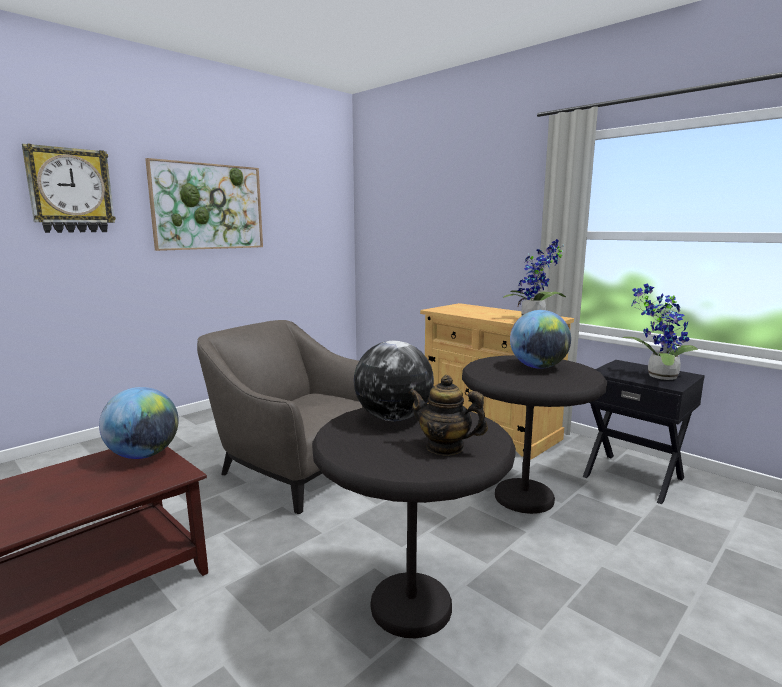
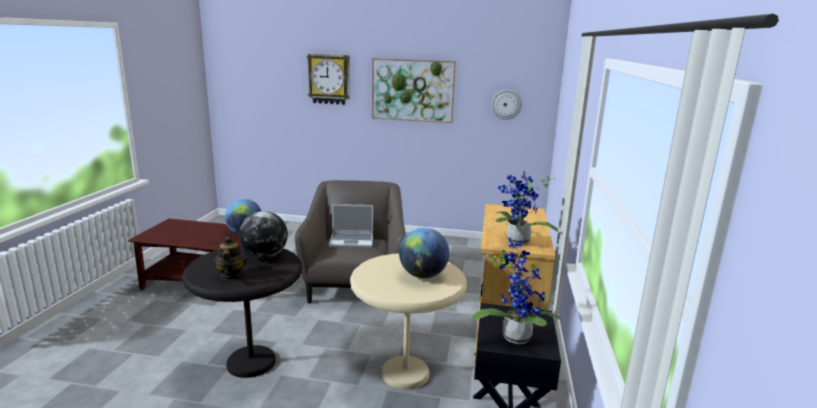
camera: 55 degrees right, 5 degrees up
(301, 403) = (352, 241): none -> laptop
(312, 220) = (506, 104): none -> wall clock
(524, 497) = (405, 373): black side table -> beige side table

